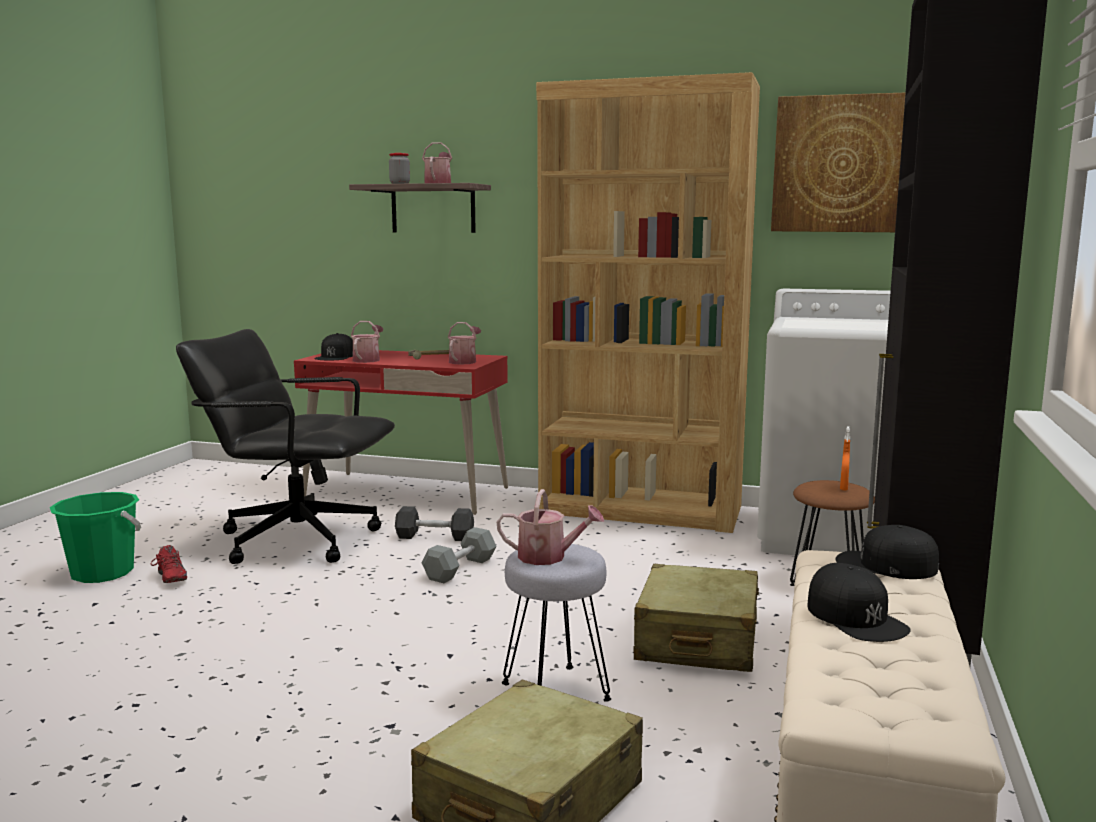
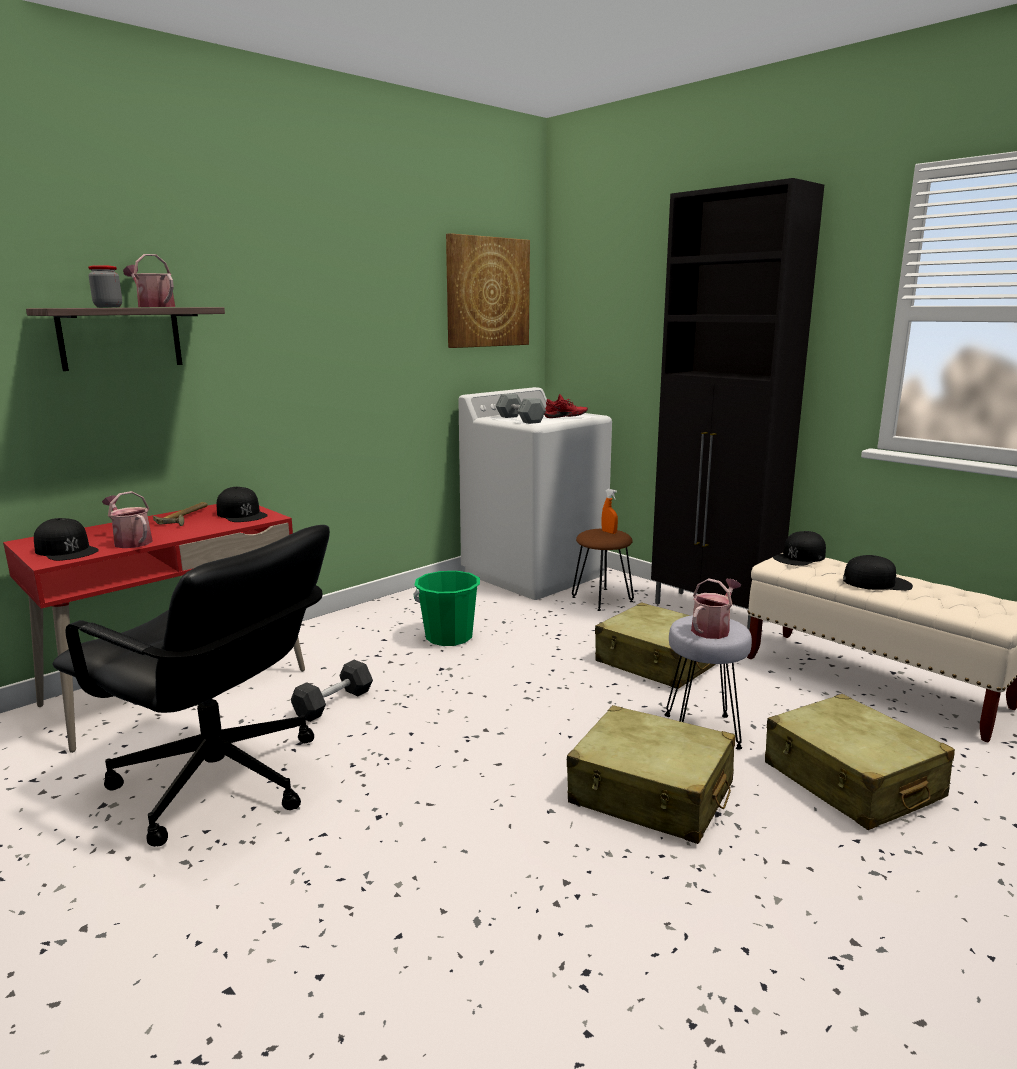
camera: 60 degrees left, 5 degrees up
(102, 573) = (106, 973): green bucket -> green bucket (449, 637)
(169, 579) = (221, 904): red shoe -> red shoe (565, 417)
(297, 539) = (219, 782): black office chair -> black office chair turned 105 degrees counterclockwise
(400, 686) = (651, 794): none -> beige suitcase
(460, 569) = (431, 710): grey dumbbell -> grey dumbbell (520, 419)
(464, 361) = (242, 514): watering can -> black cap
(641, 510) = (402, 608): brown bookcase -> none

